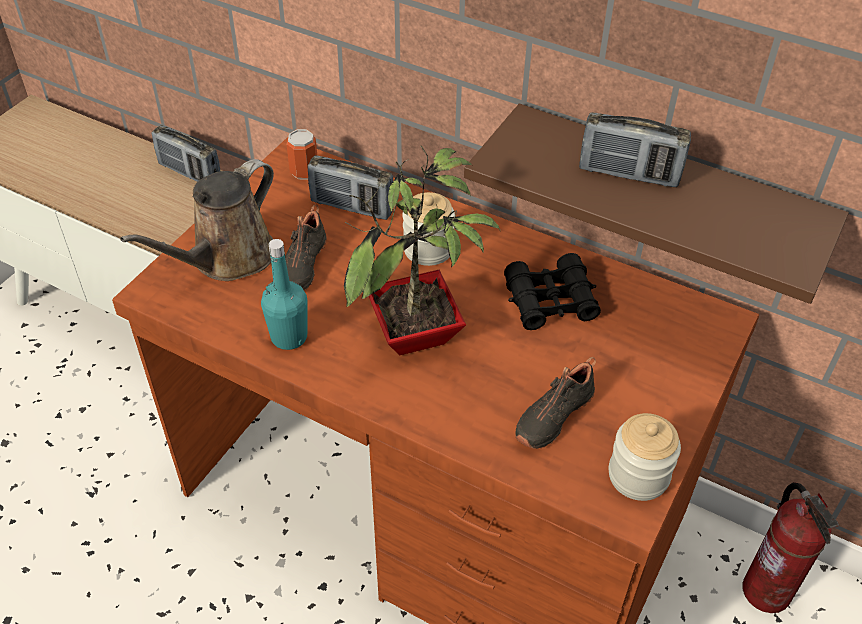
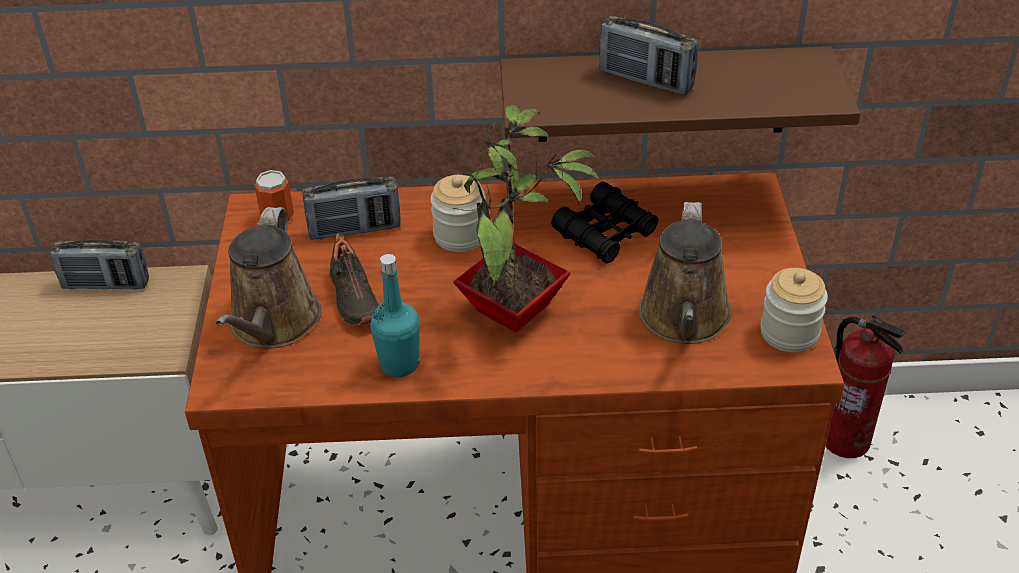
camera: 30 degrees left, 5 degrees down
(552, 415) = (684, 320): black shoe -> brown watering can
(629, 174) = (646, 80): radio -> radio turned 45 degrees clockwise

